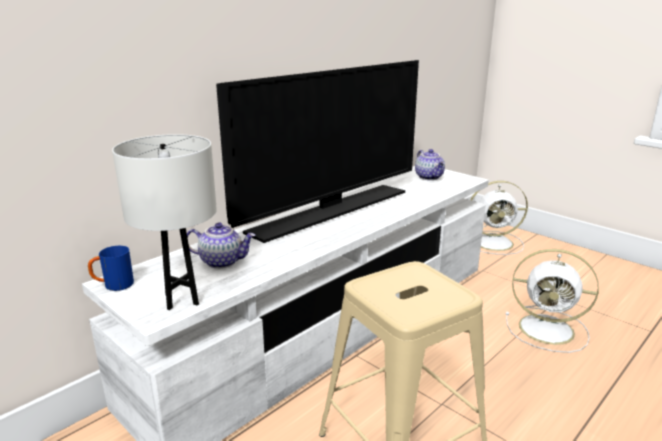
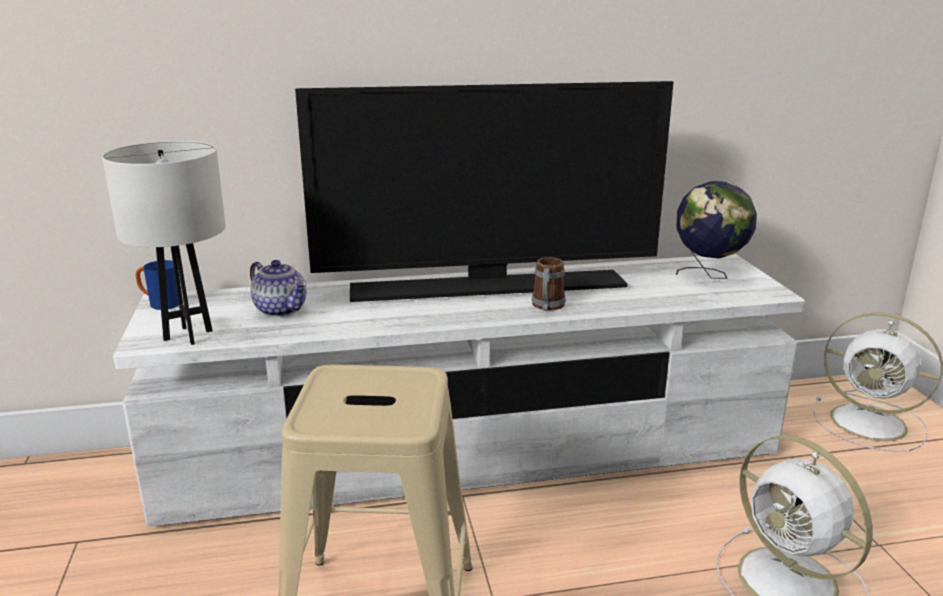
camera: 35 degrees right, 0 degrees up
(382, 214) = (547, 307): none -> mug
(429, 177) = (709, 275): teapot -> globe

